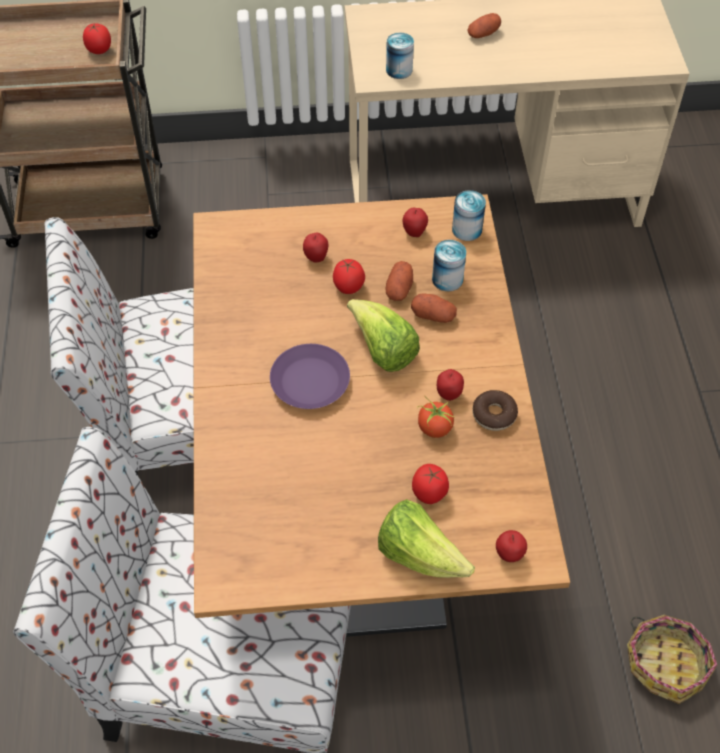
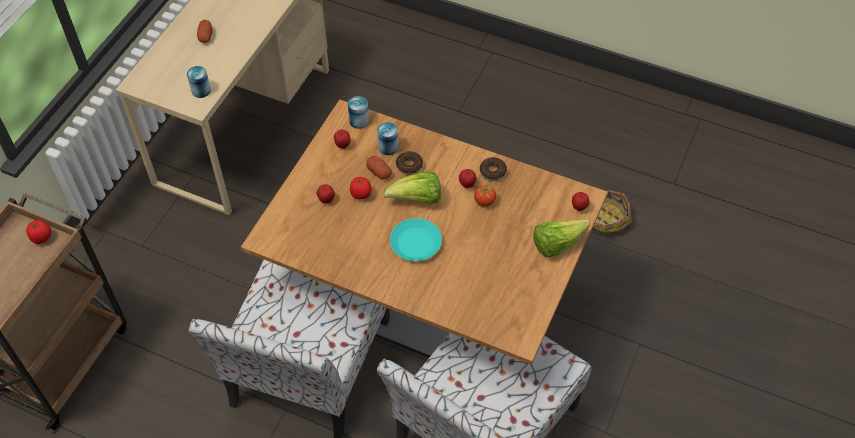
camera: 60 degrees left, 0 degrees up
(309, 382) = (416, 243): purple plate -> turquoise plate
(429, 493) = (523, 223): tomato -> none
(433, 315) = (409, 166): potato -> donut

